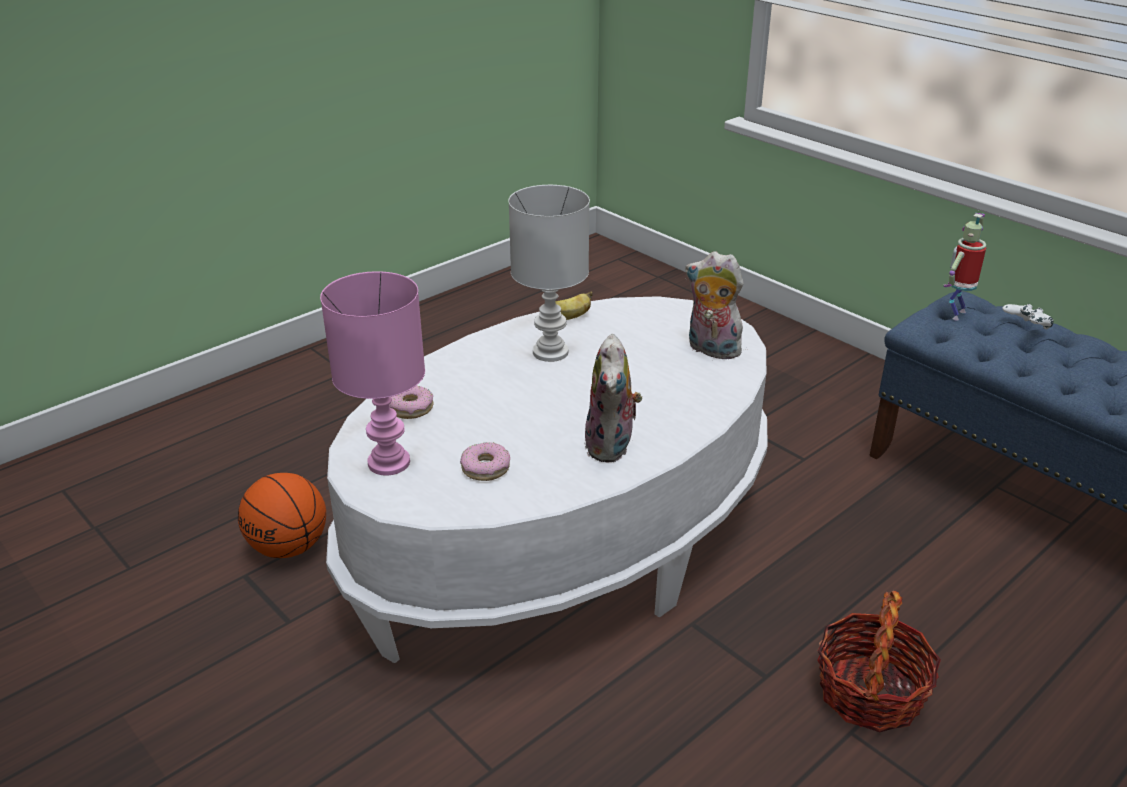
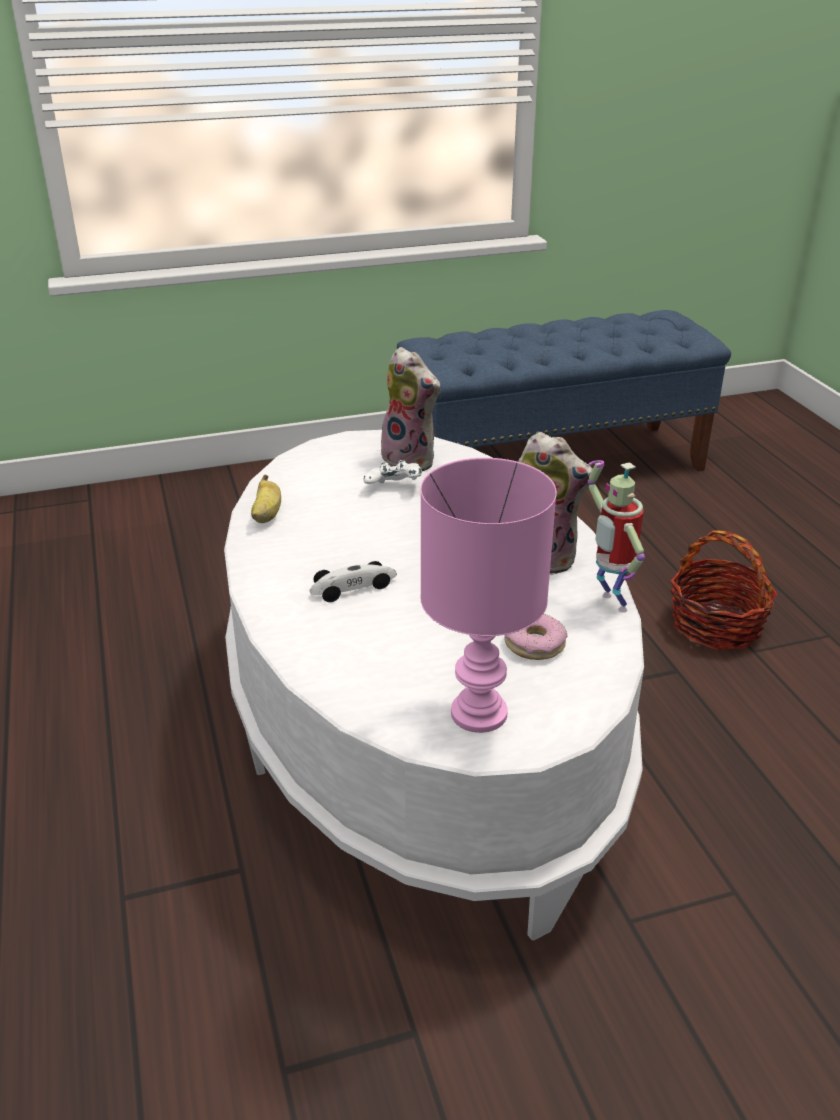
camera: 65 degrees left, 0 degrees up
(289, 547) = (259, 998): basketball -> none
(410, 408) = (368, 671): donut -> none
(503, 376) = (354, 587): none -> toy car
(551, 353) = (332, 545): white table lamp -> none
(710, 350) = (412, 460): plush toy -> plush toy turned 105 degrees counterclockwise
(955, 314) = (447, 351): toy robot -> toy robot (609, 603)
(1025, 327) = (493, 336): white game controller -> white game controller (394, 488)

